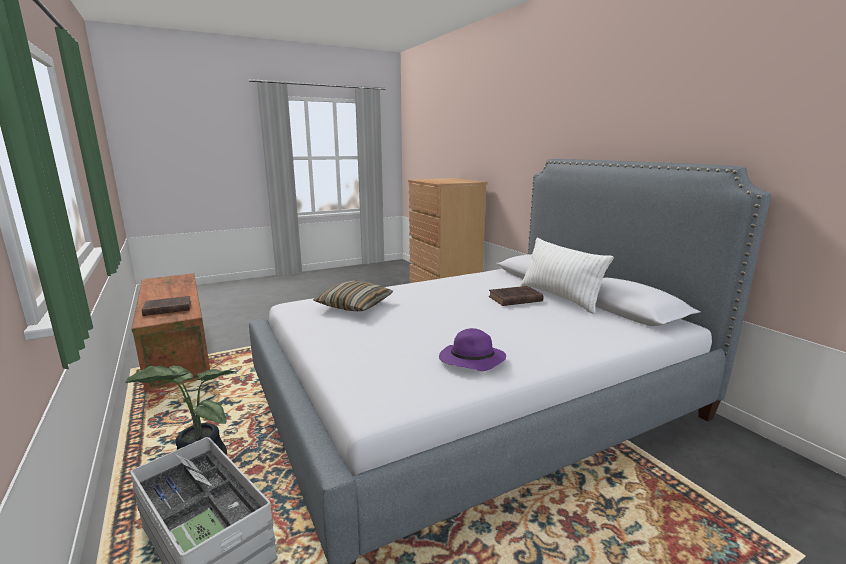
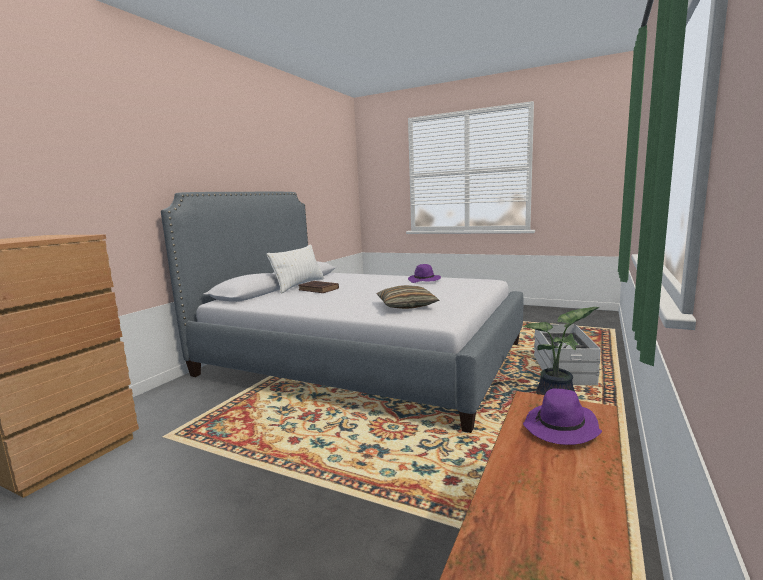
camera: 125 degrees left, 5 degrees down
(166, 309) = (561, 428): brown book -> purple hat

